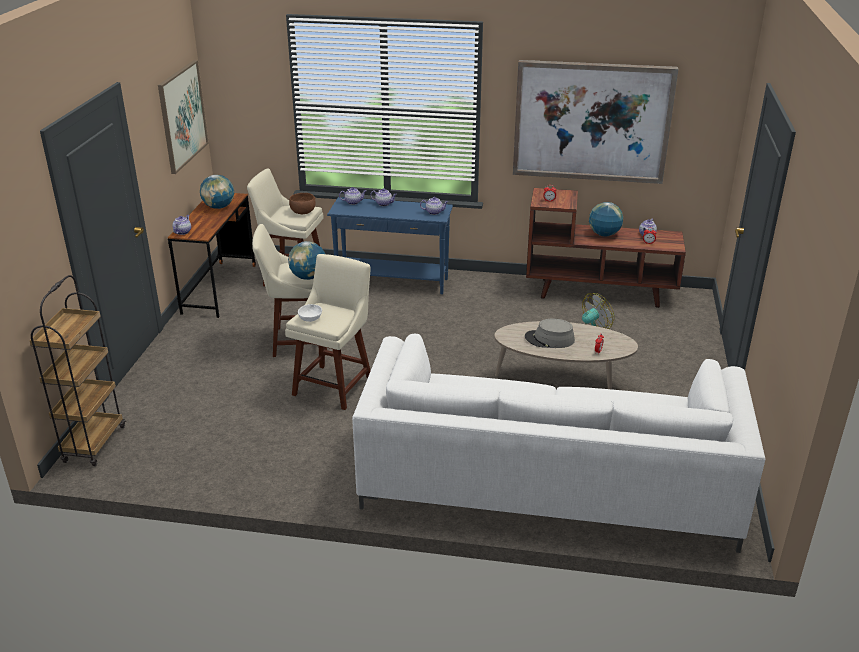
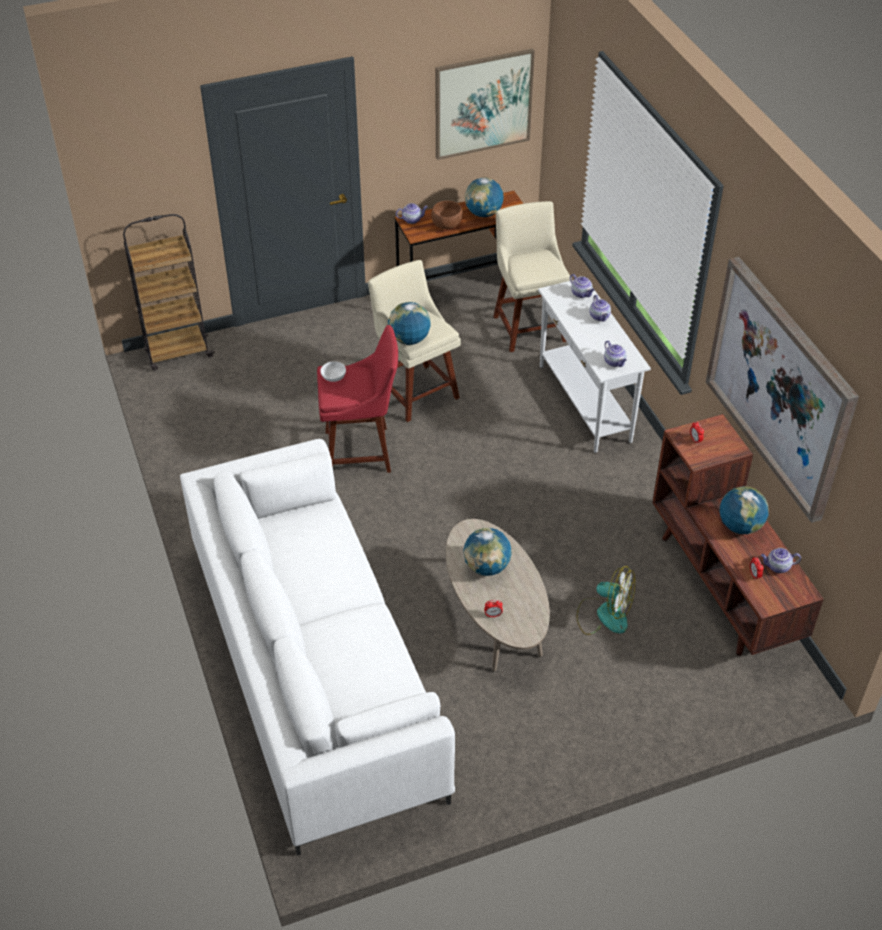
camera: 60 degrees right, 15 degrees up
(303, 212) = (543, 270): brown bowl -> brown bowl (446, 225)
(335, 385) = (362, 451): beige stool -> red stool
(393, 282) = (586, 403): blue console table -> white console table
(549, 339) = (487, 567): grey hat -> globe

